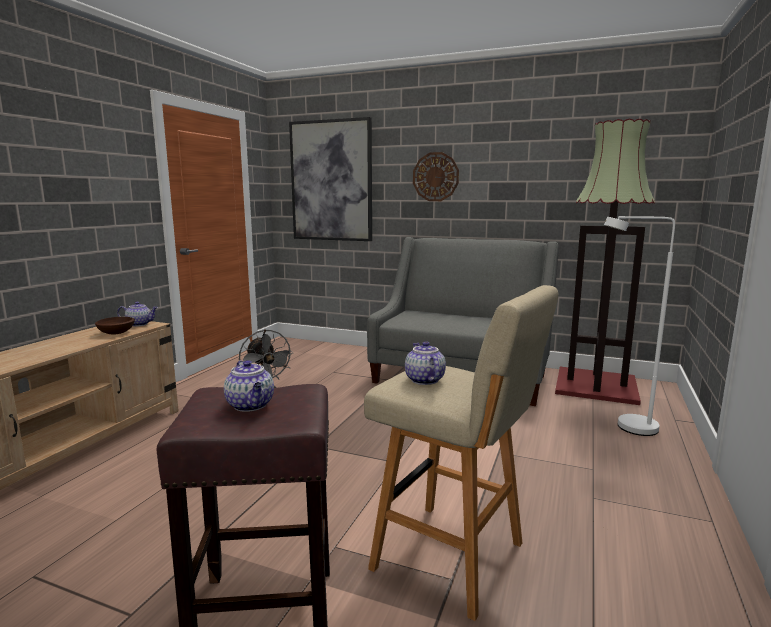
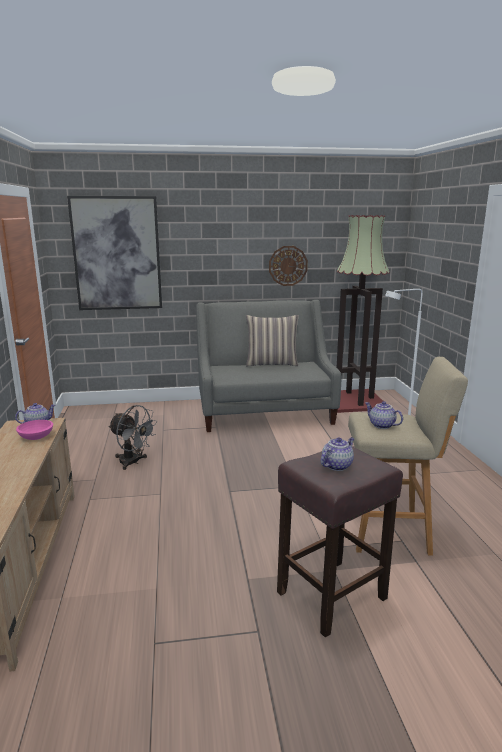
camera: 30 degrees left, 5 degrees up
(115, 333) = (35, 437): brown bowl -> pink bowl
(251, 405) = (337, 465): teapot -> teapot turned 75 degrees counterclockwise
(435, 177) = (219, 250): wall clock -> wall clock (288, 266)
(475, 316) = (272, 364): none -> pillow

